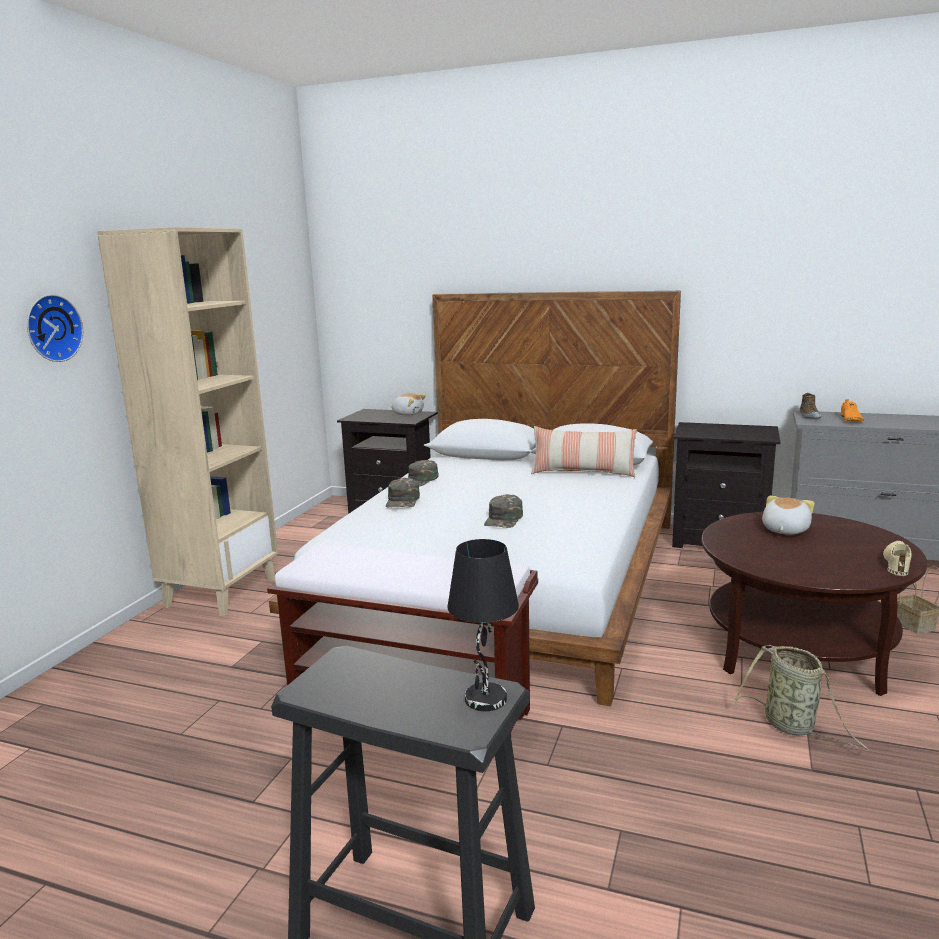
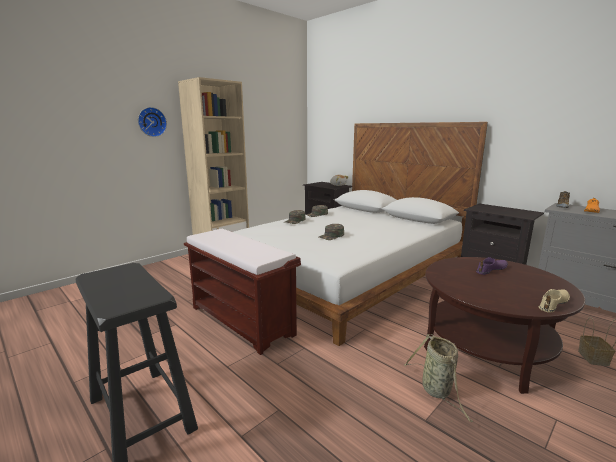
camera: 25 degrees right, 0 degrees up
(486, 700) = (144, 299): black table lamp -> none
(583, 472) = (404, 223): pillow -> none
(784, 530) = (491, 270): plush toy -> purple shoe

